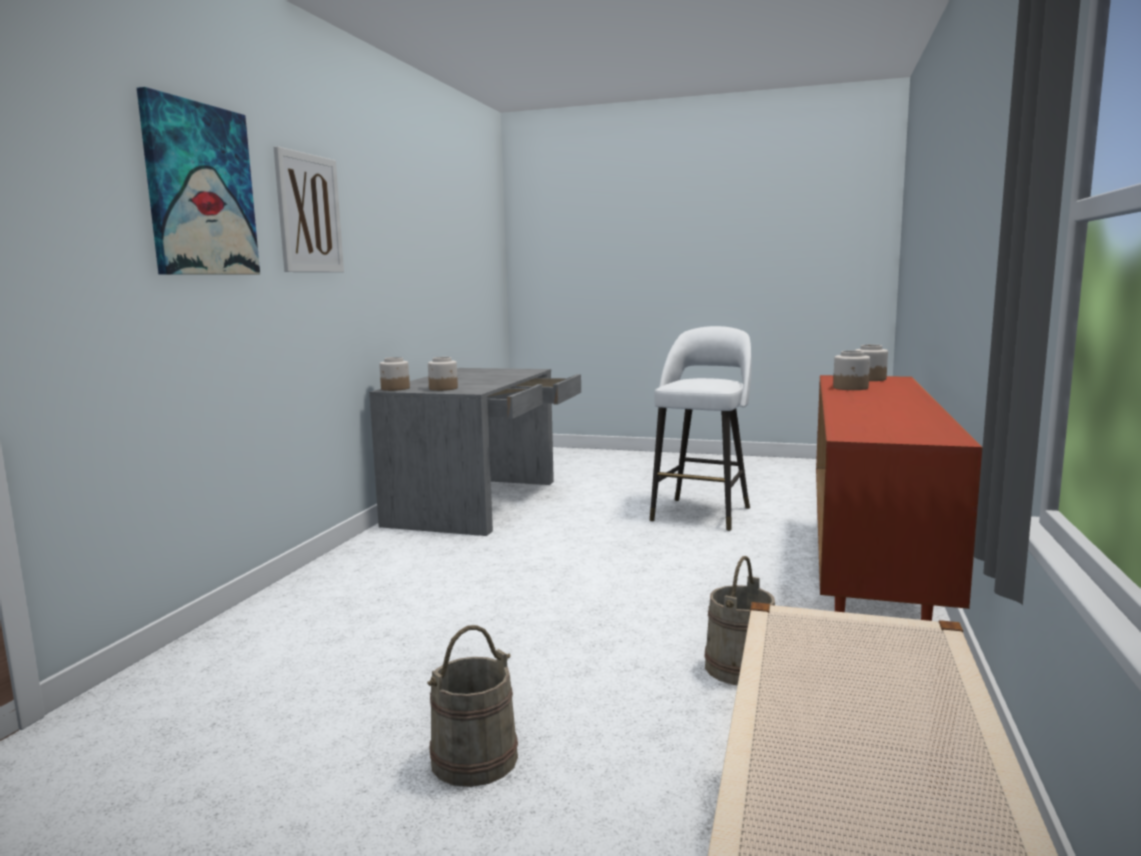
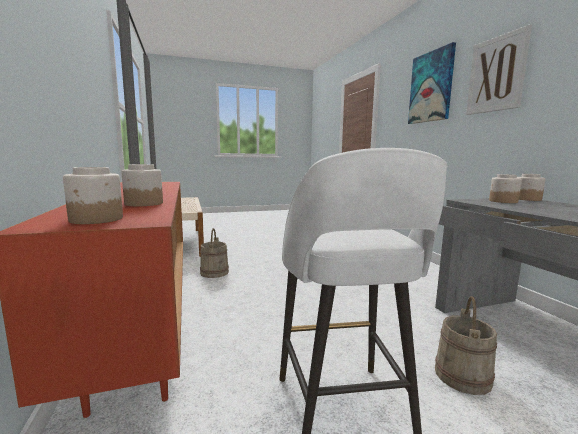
camera: 145 degrees right, 0 degrees up
(474, 758) = (269, 245): beige bucket -> beige bucket (463, 376)

